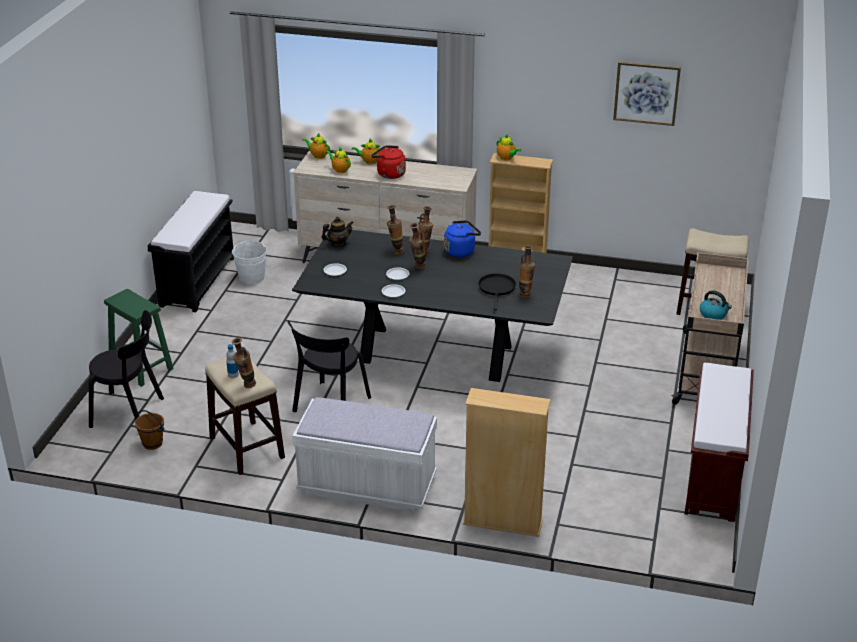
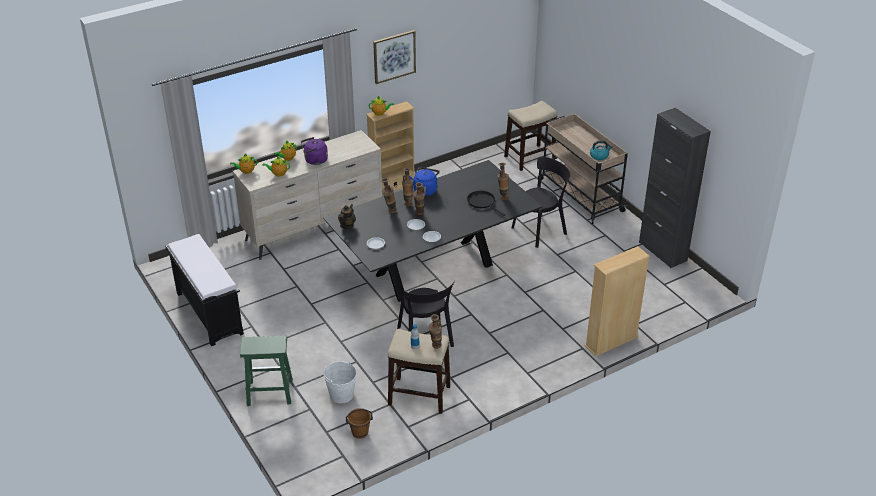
camera: 45 degrees left, 5 degrees up
(130, 413) = (313, 424): black chair -> black chair (541, 230)
(251, 277) = (242, 289): white bucket -> white bucket (341, 394)
(367, 486) = (518, 370): white bench -> none
(389, 174) = (314, 160): red kettle -> purple kettle
(646, 93) = (460, 30): picture -> picture (394, 56)
(713, 476) = (662, 251): brown bench -> black cabinet

